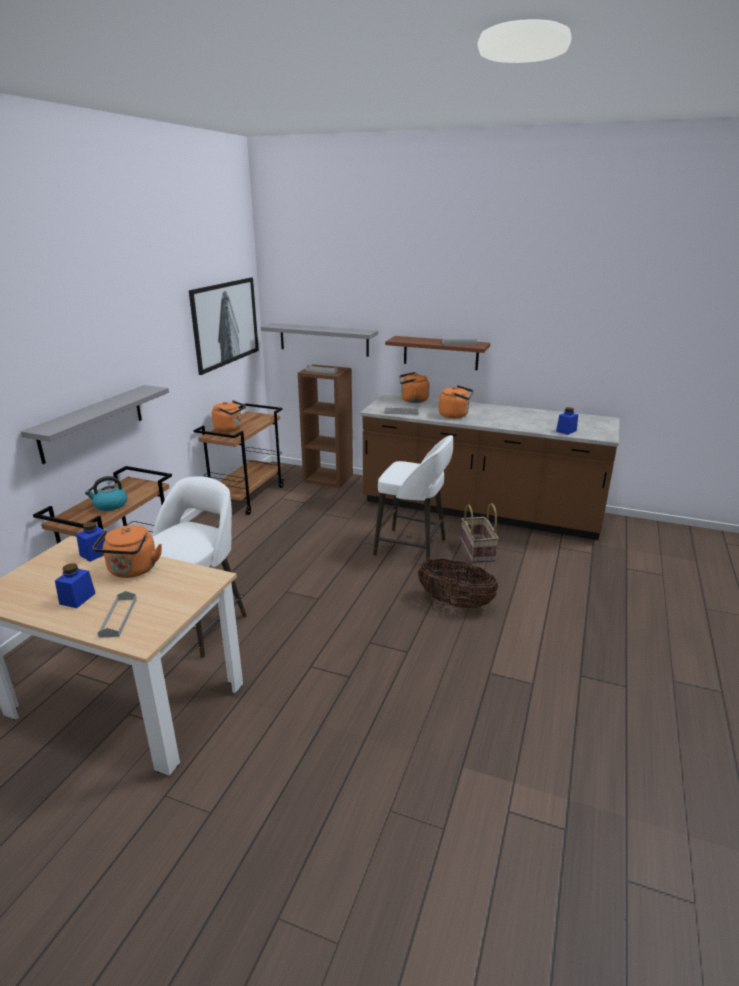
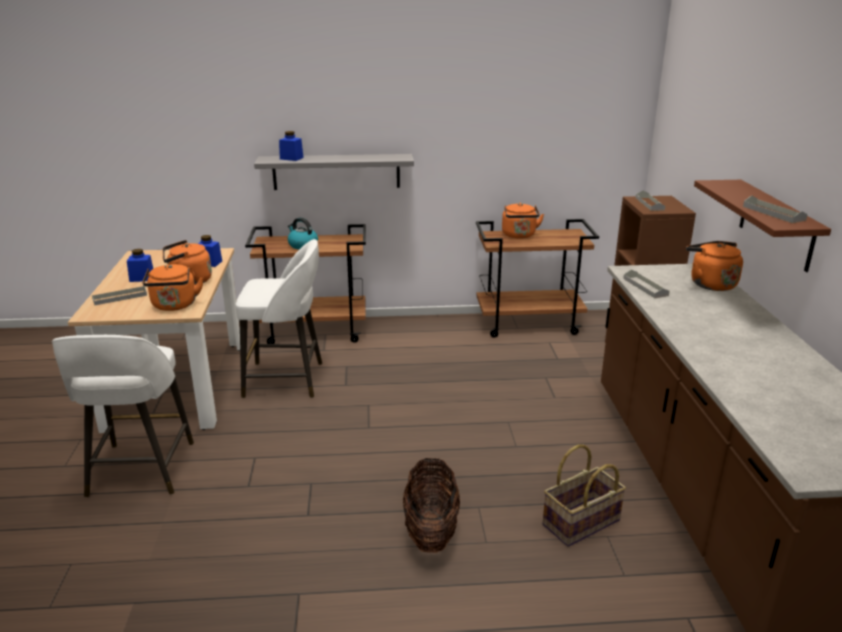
camera: 65 degrees right, 0 degrees up
(224, 323) = (569, 114): picture -> none
(323, 339) = (687, 164): grey shelf -> none
(412, 548) = (532, 462): white stool -> white stool (140, 471)
(455, 415) = (694, 322): orange kettle -> orange kettle (174, 306)
(566, 431) = (772, 425): blue jar -> blue jar (291, 158)

